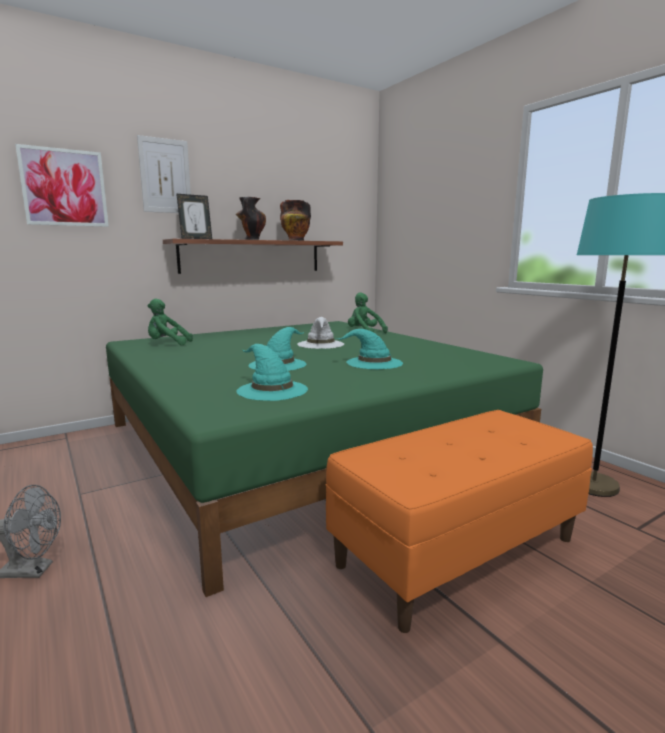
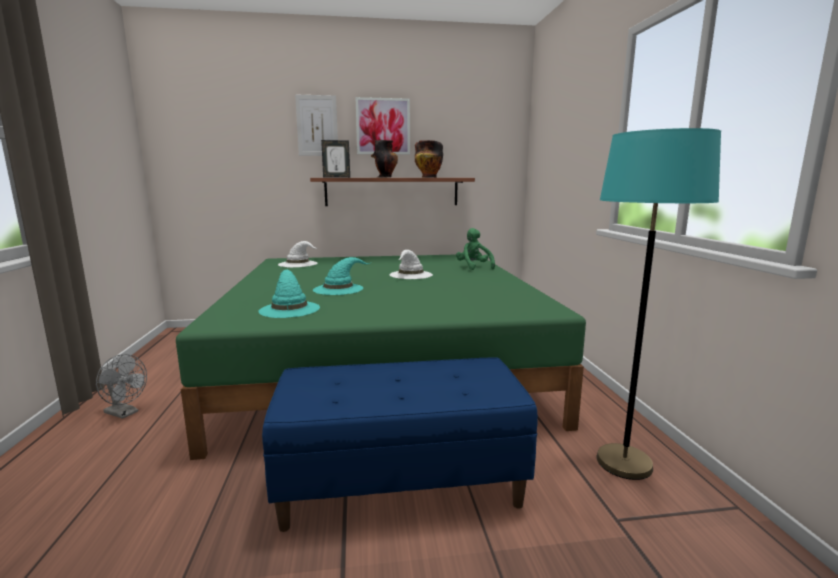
camera: 25 degrees right, 0 degrees up
(64, 188) = (240, 140): picture -> picture (383, 126)
(167, 344) = (298, 264): green plush toy -> white hat
(373, 363) = (417, 296): turquoise hat -> none
(457, 551) = (401, 483): orange bench -> blue bench

